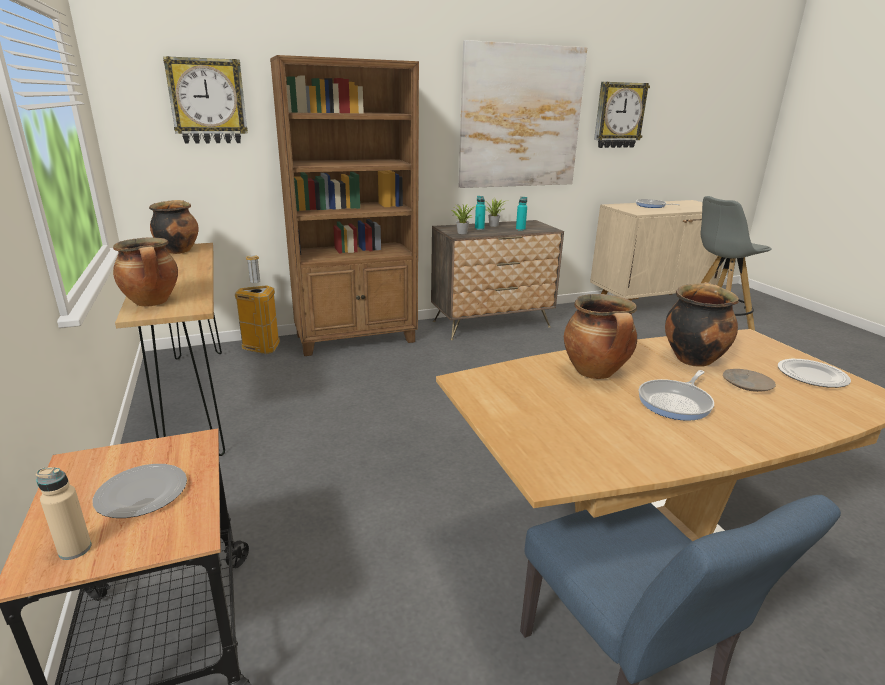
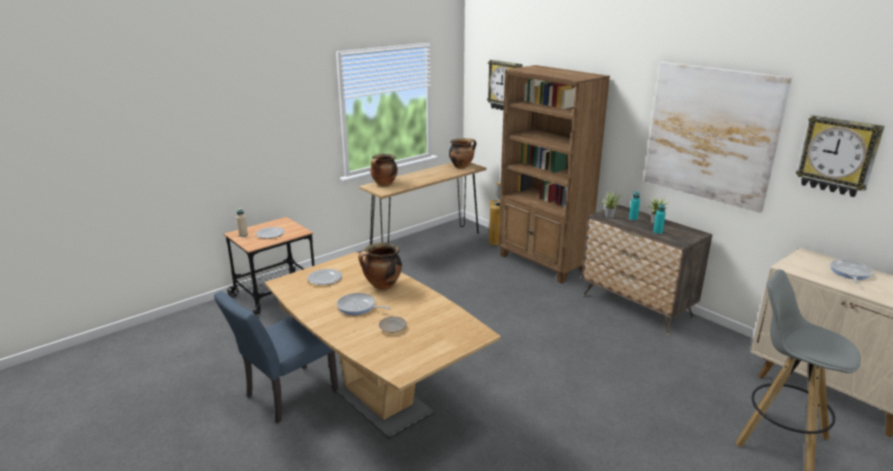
camera: 70 degrees right, 0 degrees up
(692, 358) = (422, 312): cooking pot -> none
(811, 376) = (422, 351): plate -> plate (324, 278)

